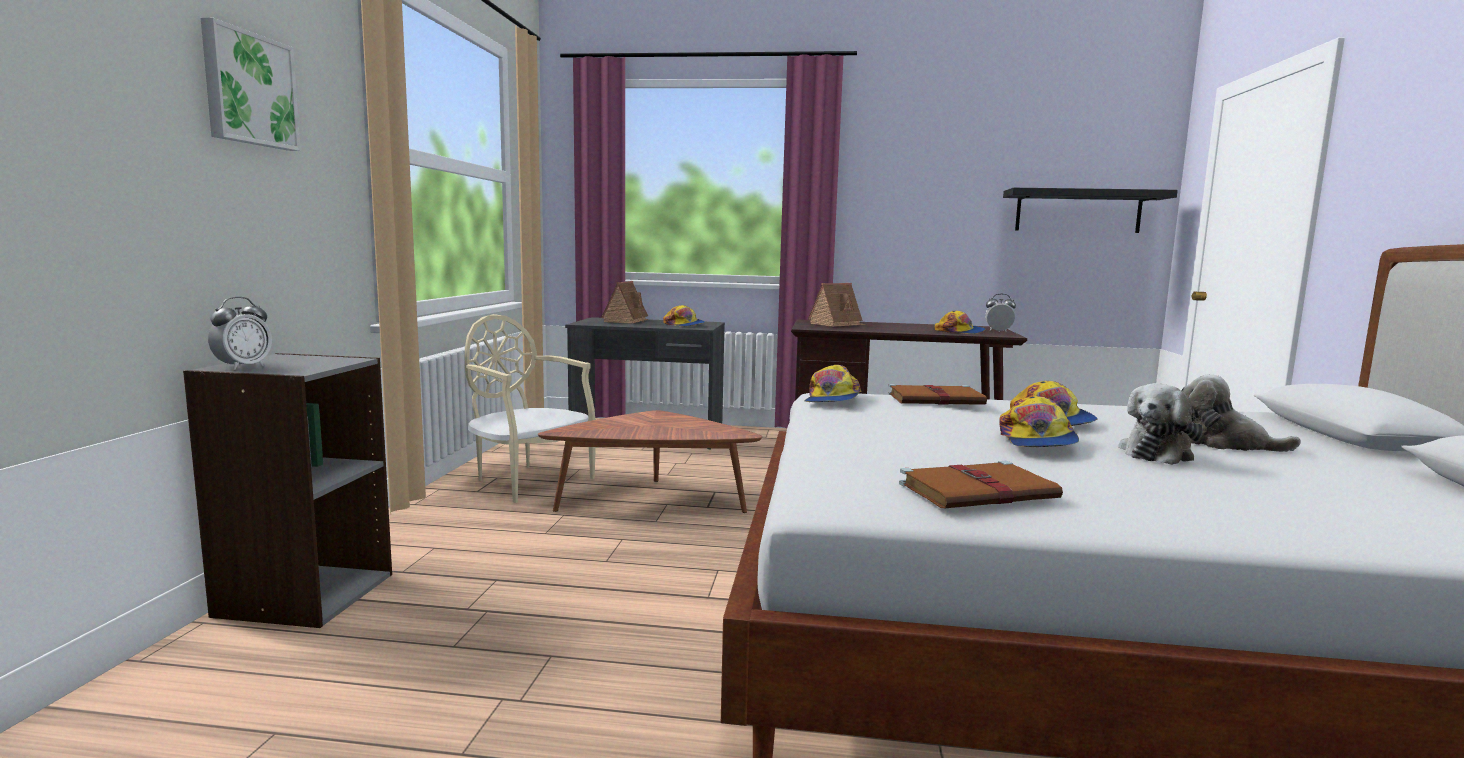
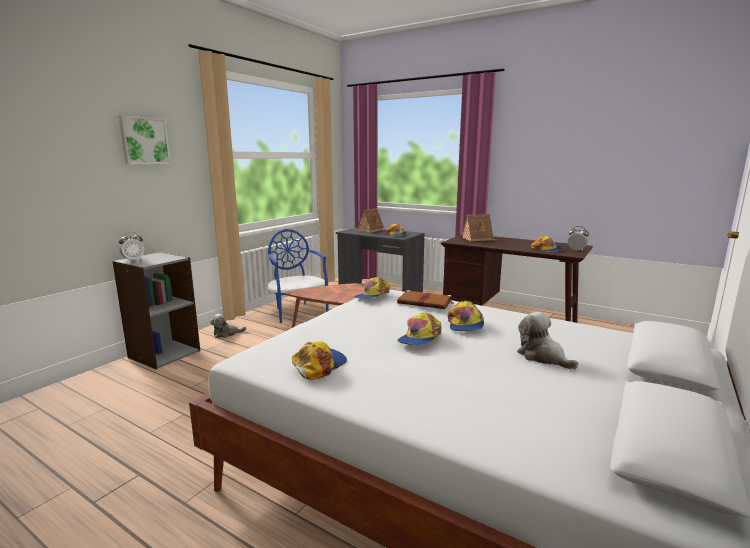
camera: 25 degrees right, 5 degrees up
(528, 481) = (298, 312): beige chair -> blue chair
(979, 491) = (319, 365): brown book -> cap
(1078, 211) = (659, 168): black shelf -> none
(1157, 453) = (476, 357): plush toy -> plush toy (226, 334)

